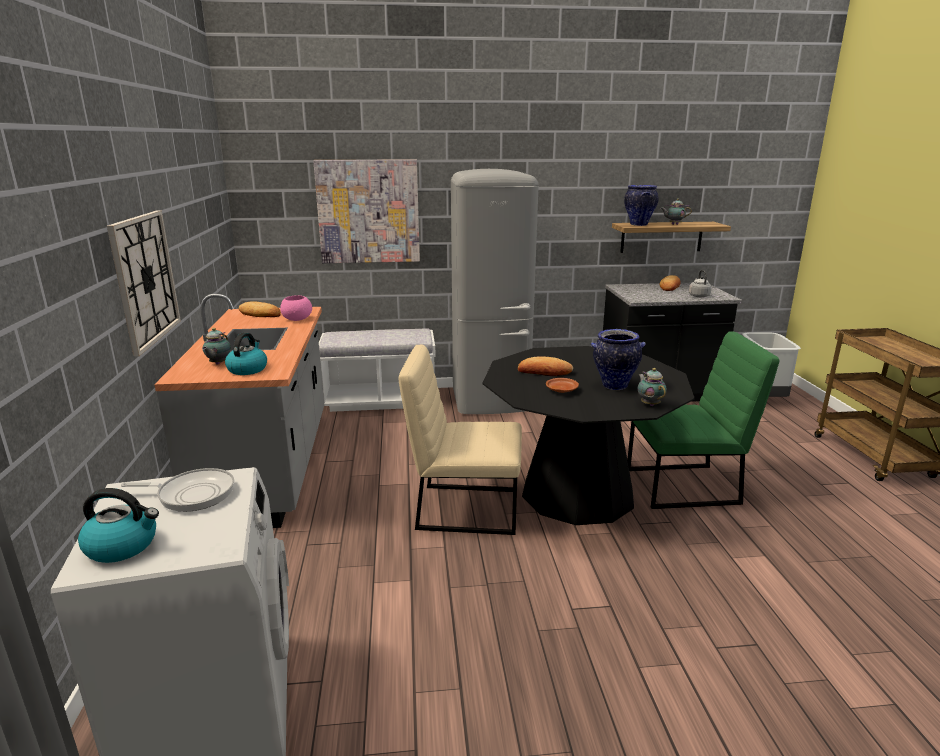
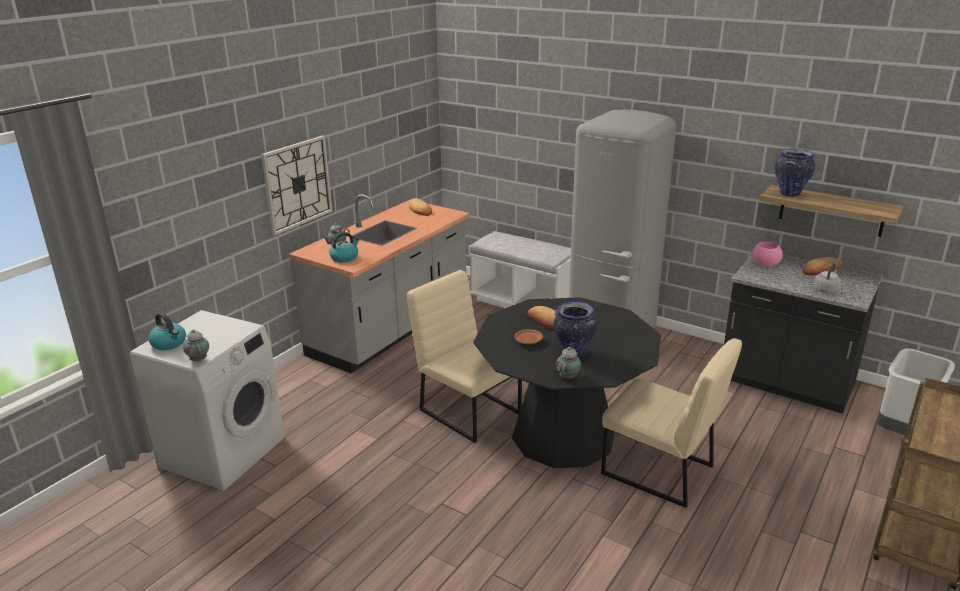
camera: 40 degrees right, 5 degrees up
(192, 494) = (221, 329): frying pan -> none
(296, 319) = (434, 222): pink bowl -> pink bowl (765, 264)
(368, 211) = (538, 134): picture -> none
(673, 224) = (832, 201): teapot -> teapot (198, 359)
(685, 486) = (660, 471): green chair -> beige chair

